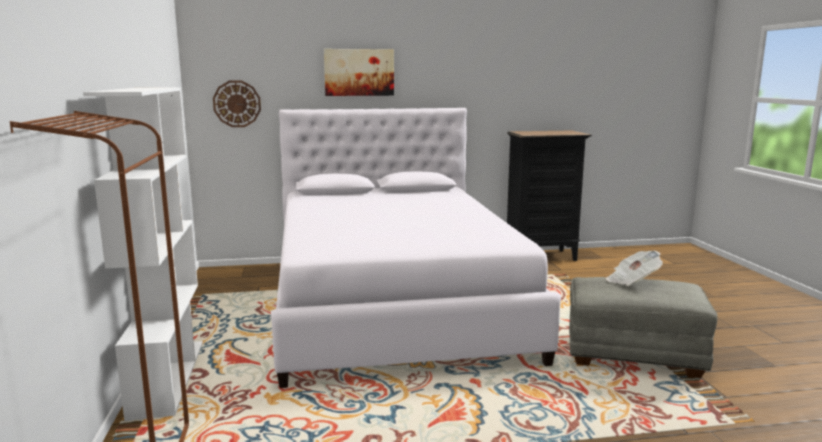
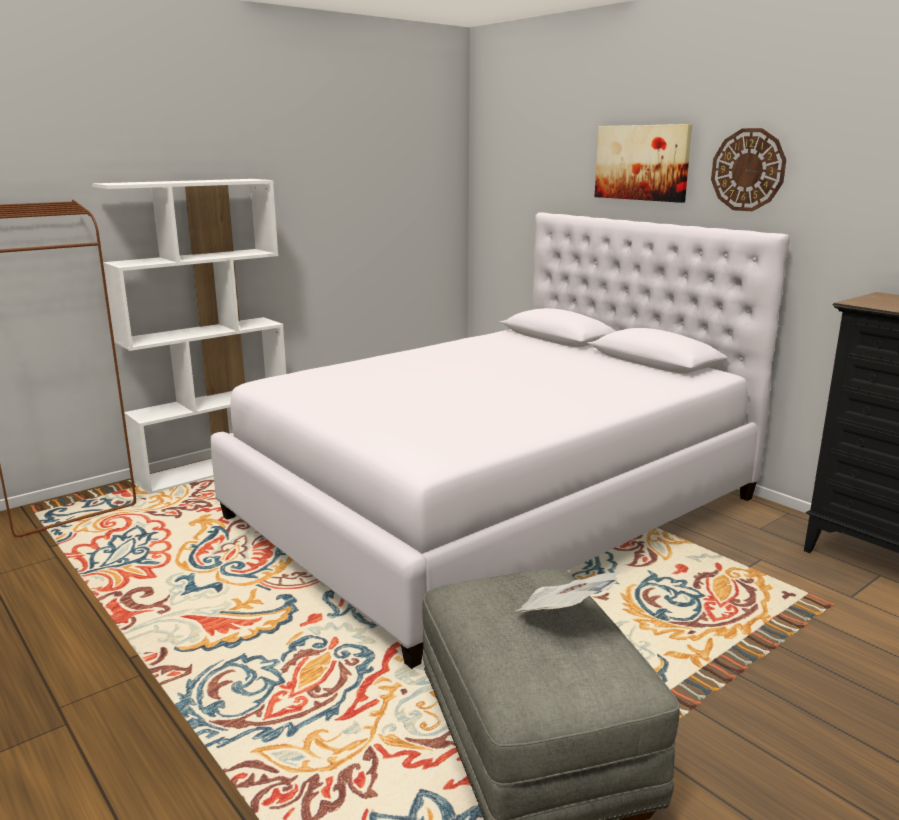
camera: 60 degrees right, 5 degrees up
(237, 104) = (510, 201): wall clock -> wall clock (748, 170)

